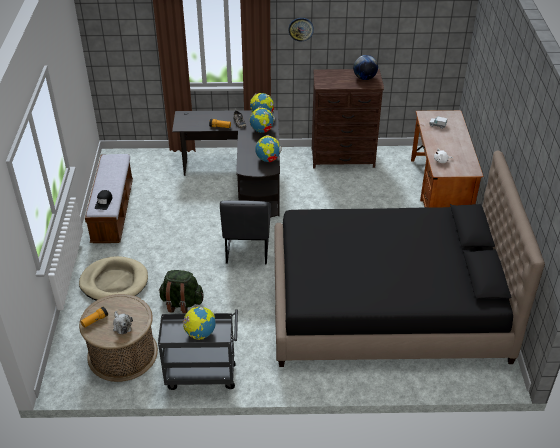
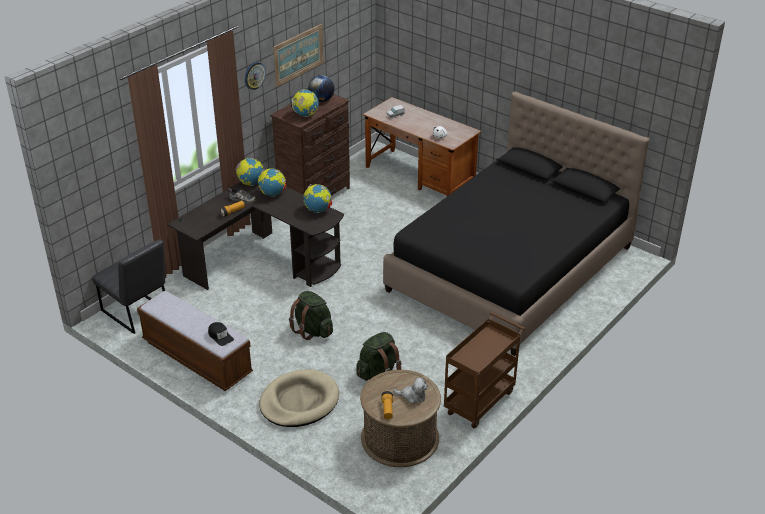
camera: 50 degrees left, 5 degrees down
(193, 245) = (312, 330): none -> green backpack
(200, 333) = (487, 349): globe -> globe (305, 115)
(203, 377) = (481, 402): grey cart -> brown cart
(247, 248) = (357, 303): grey chair -> grey chair (136, 312)
(359, 29) = (298, 54): none -> picture

